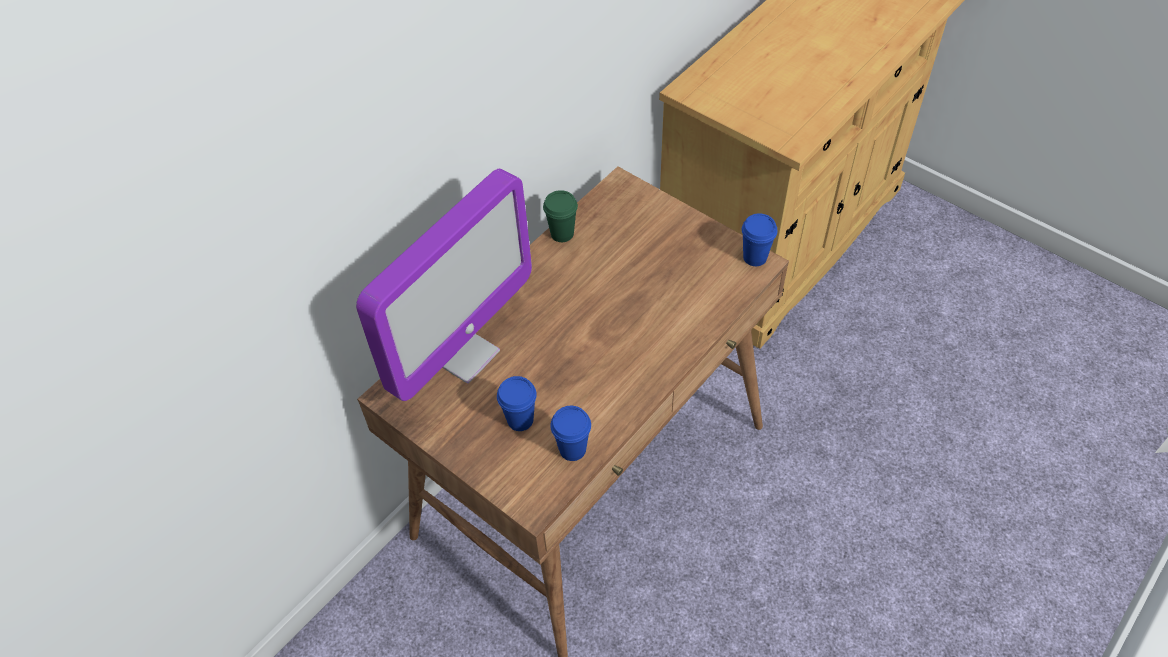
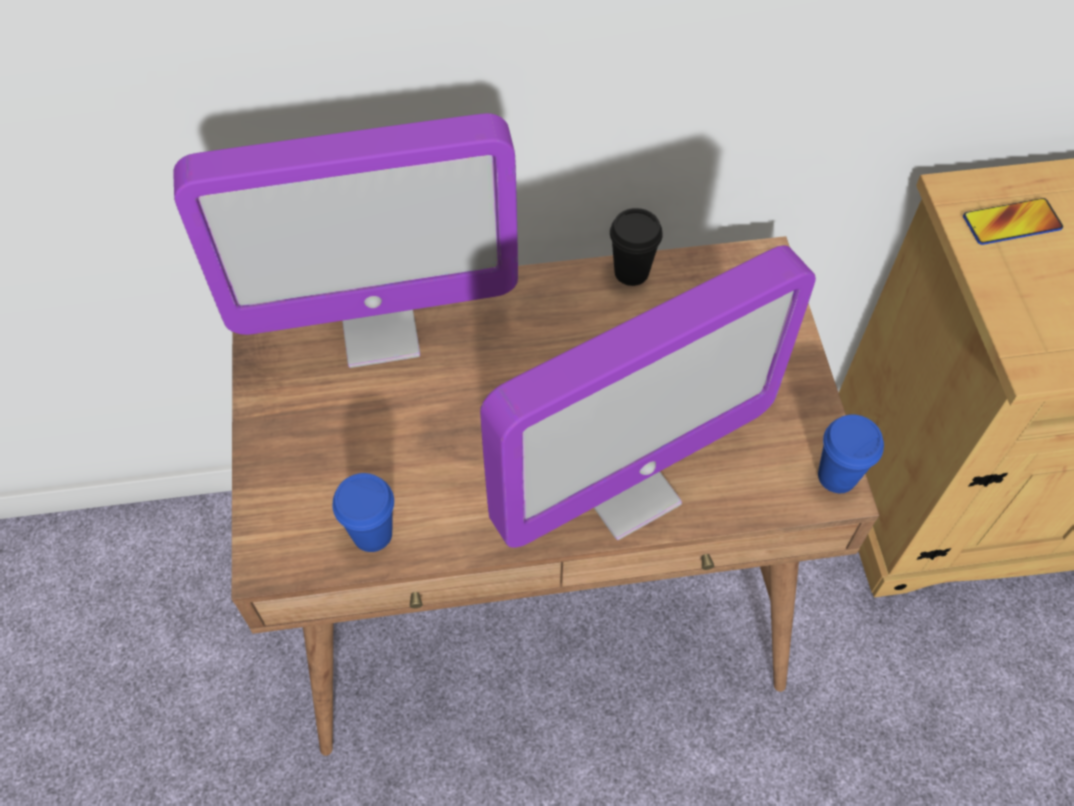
camera: 40 degrees right, 5 degrees up
(520, 420) = (356, 453): blue cup -> none
(562, 234) = (631, 272): green cup -> black cup
(670, 334) = (625, 489): none -> monitor
(721, 88) = (1011, 223): none -> phone

